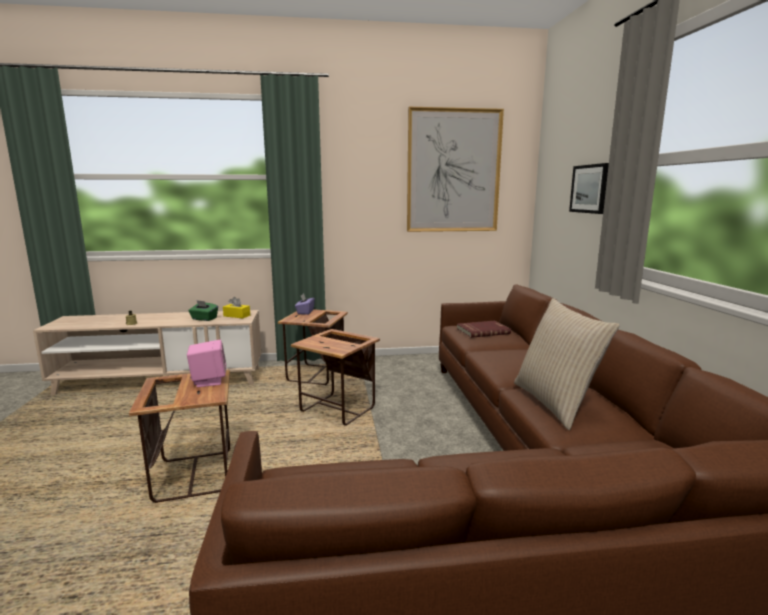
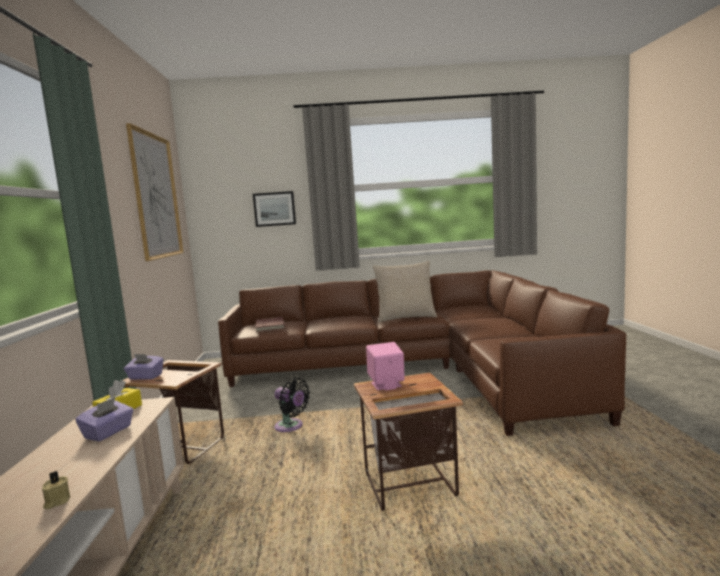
camera: 85 degrees left, 5 degrees down
(204, 319) = (108, 432): green tissue box -> purple tissue box
(339, 410) = (291, 427): side table -> black fan

